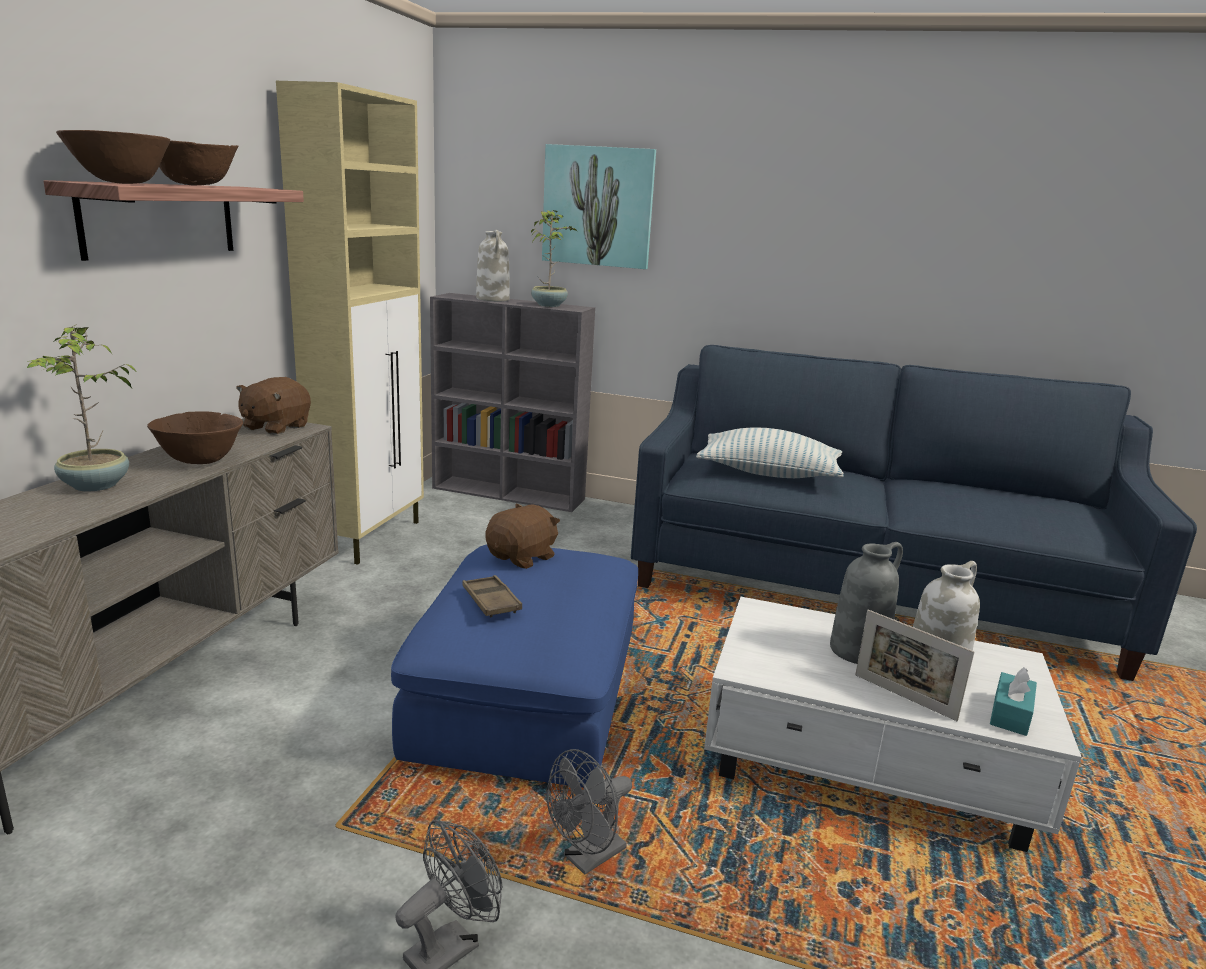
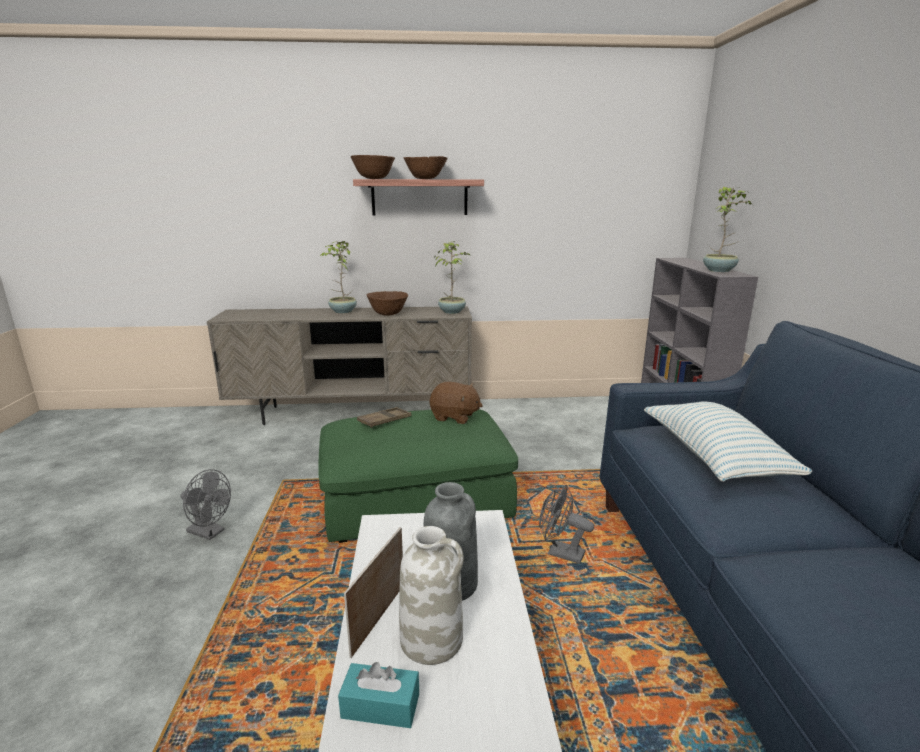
camera: 70 degrees right, 0 degrees up
(275, 427) = (452, 311): brown plush toy -> potted plant
(370, 537) = (545, 405): beige cabinet -> none
(493, 299) = (693, 263): white vase -> none
(526, 697) = (417, 500): blue ottoman -> green ottoman
(587, 859) = (276, 558): grey fan -> grey fan (560, 553)
(597, 207) = (779, 181): picture -> none

